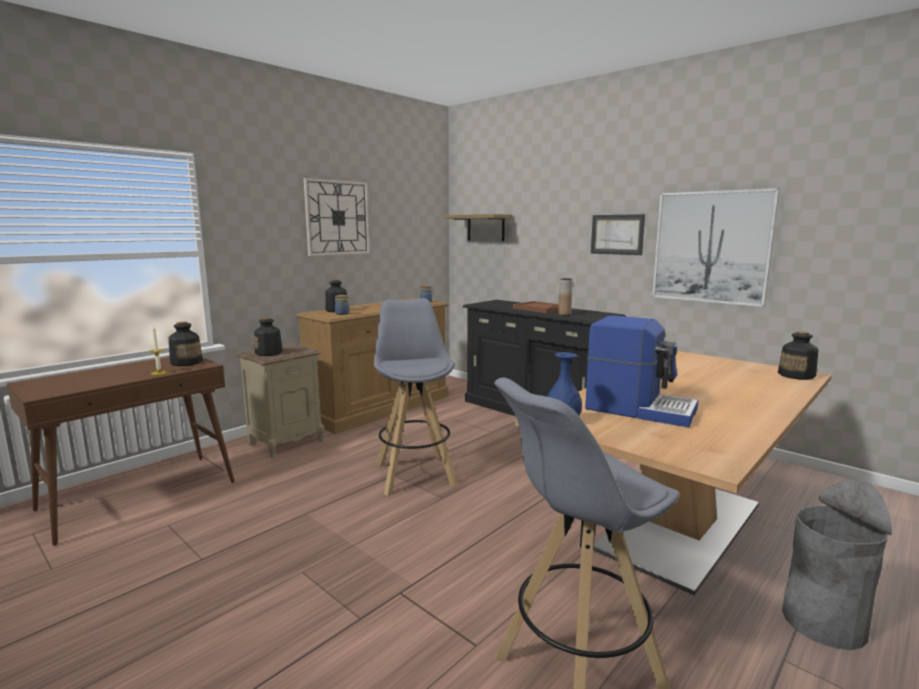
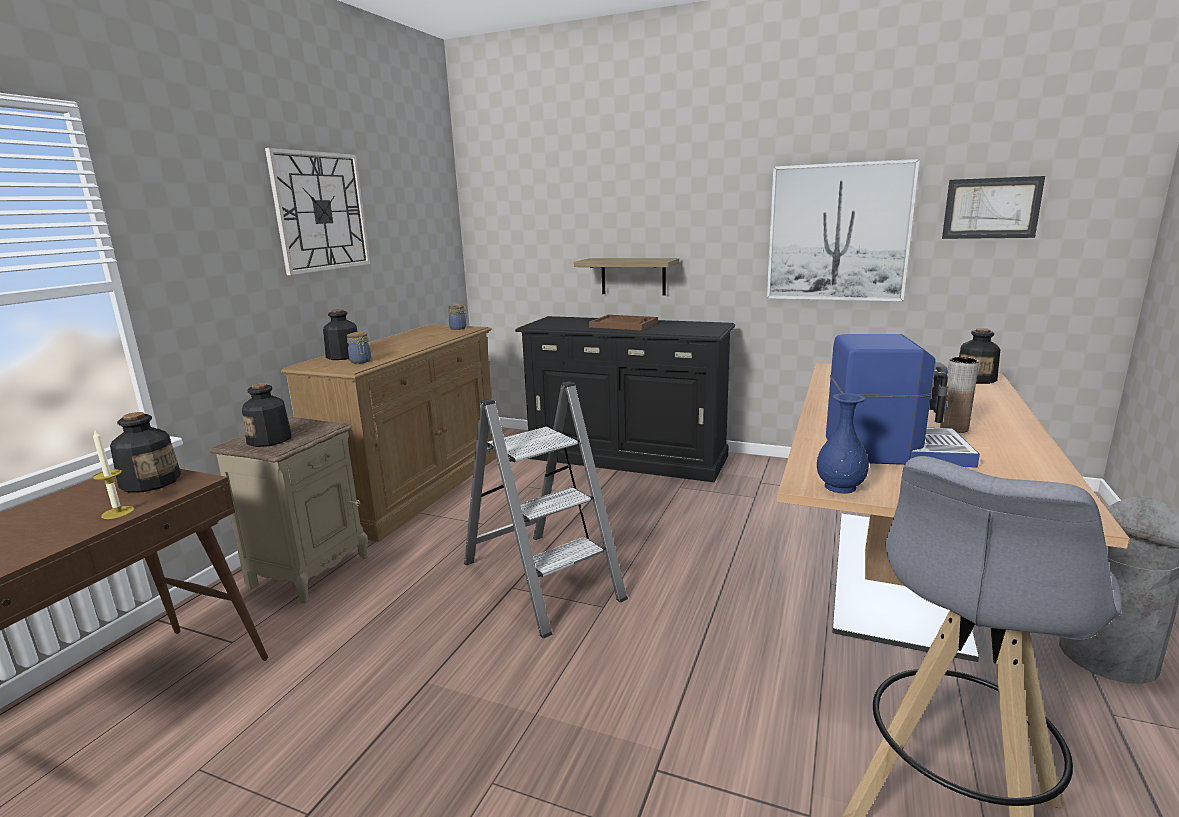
camera: 20 degrees left, 5 degrees up
(415, 473) = (540, 578): grey stool -> grey step ladder
(486, 228) = (521, 218): shelf -> shelf (633, 276)
(564, 314) = (666, 329): brown vase -> brown vase (954, 428)
(617, 234) = (715, 221): picture -> picture (991, 208)

